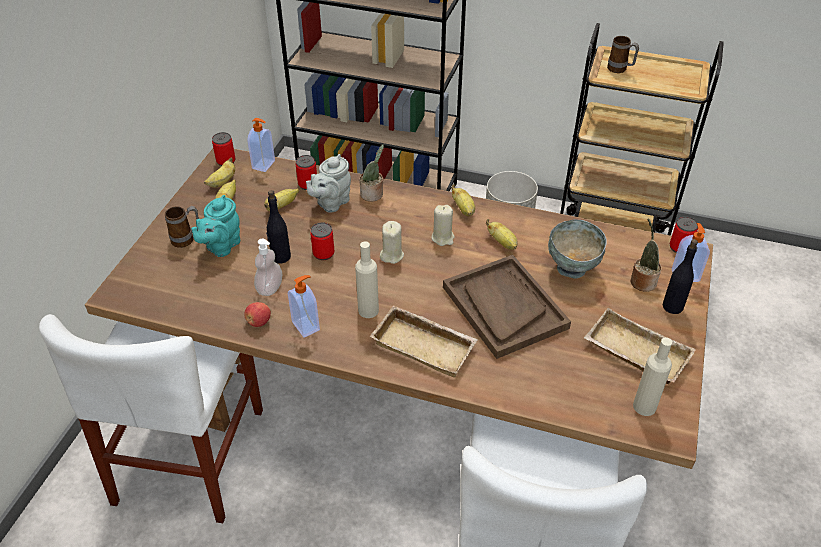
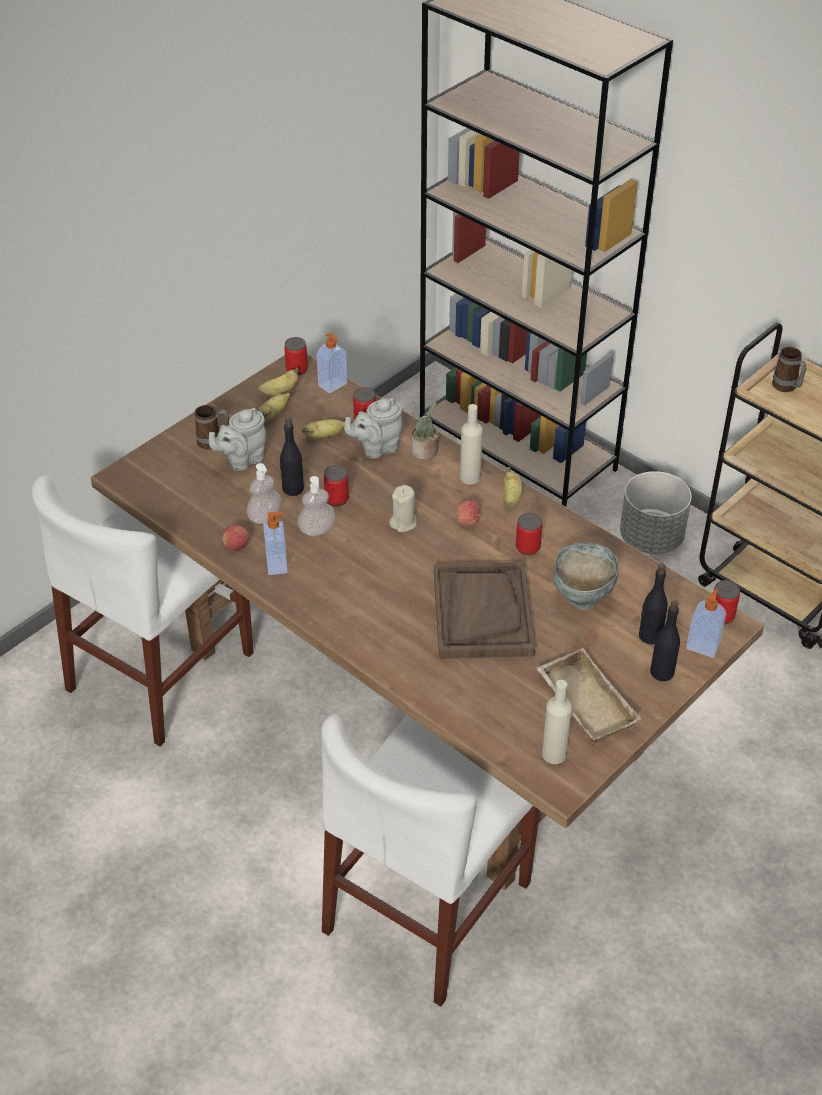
camera: 25 degrees right, 0 degrees up
(221, 246) = (242, 460): turquoise teapot -> grey teapot
(322, 284) = (317, 529): none -> soap dispenser
(368, 310) = (345, 570): beige bottle -> beige bottle (470, 477)
(426, 345) = (379, 622): beige tray -> none
(443, 238) = (468, 521): beige candle -> apple
(502, 243) = (527, 547): banana -> can
(642, 281) = (649, 636): potted plant -> black bottle

